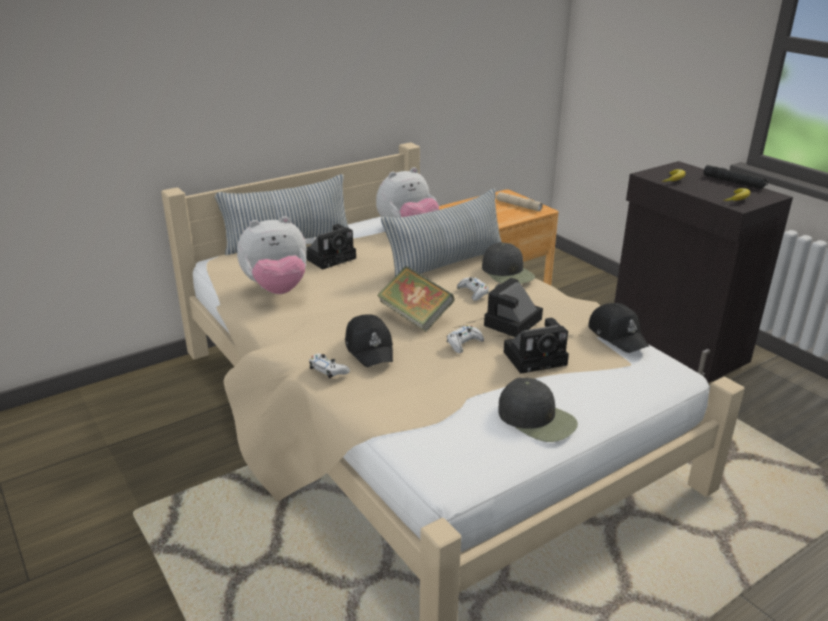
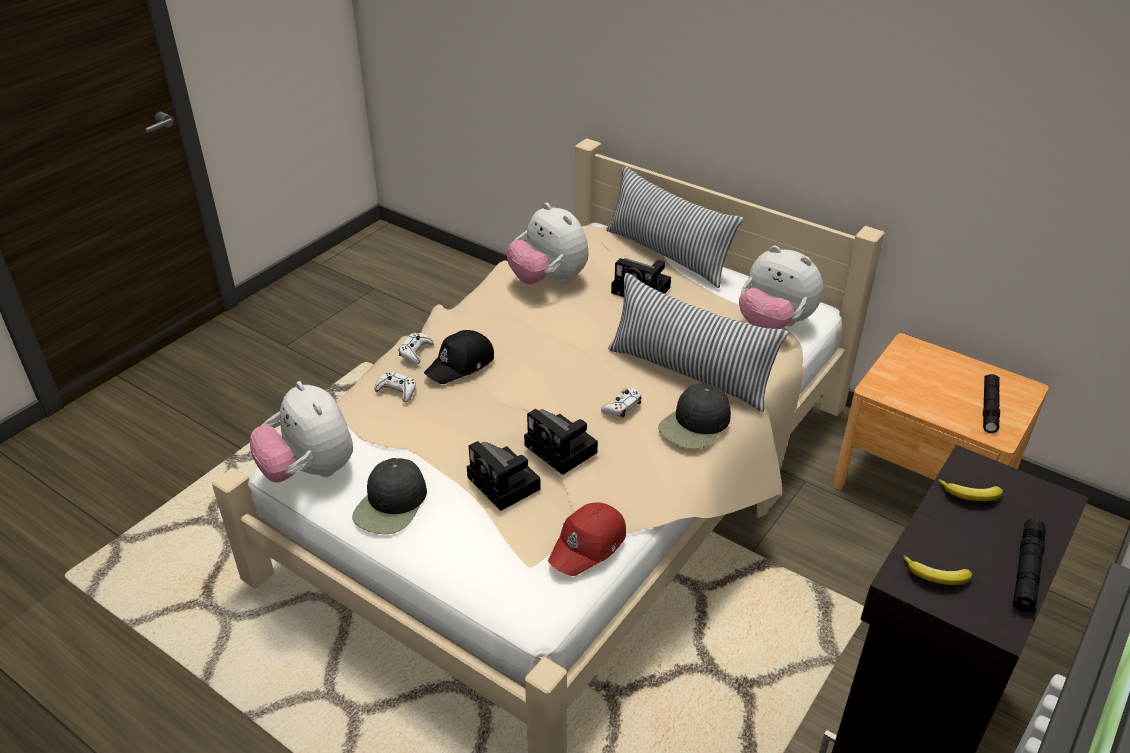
camera: 70 degrees right, 10 degrees up
(415, 317) = (540, 378): book -> none
(464, 343) = (502, 423): white game controller -> white game controller (397, 391)
(468, 462) = (309, 471): none -> plush toy
(512, 323) = (563, 450): camera -> camera turned 150 degrees counterclockwise
(518, 205) = (989, 407): beige flashlight -> black flashlight
(618, 335) = (588, 545): black cap -> red cap

